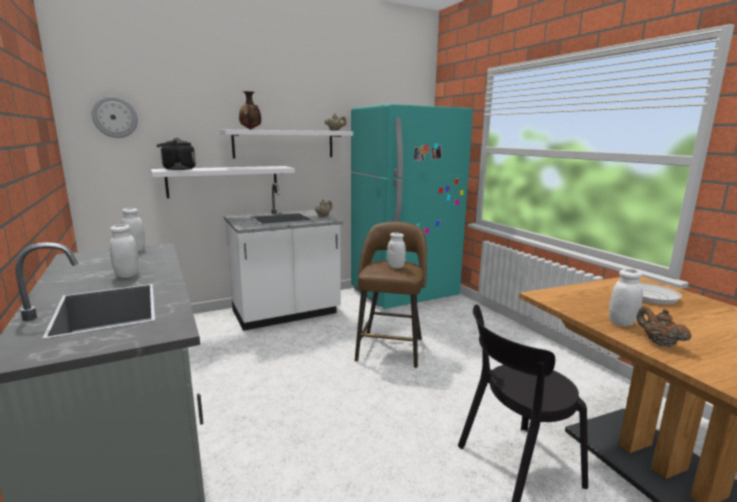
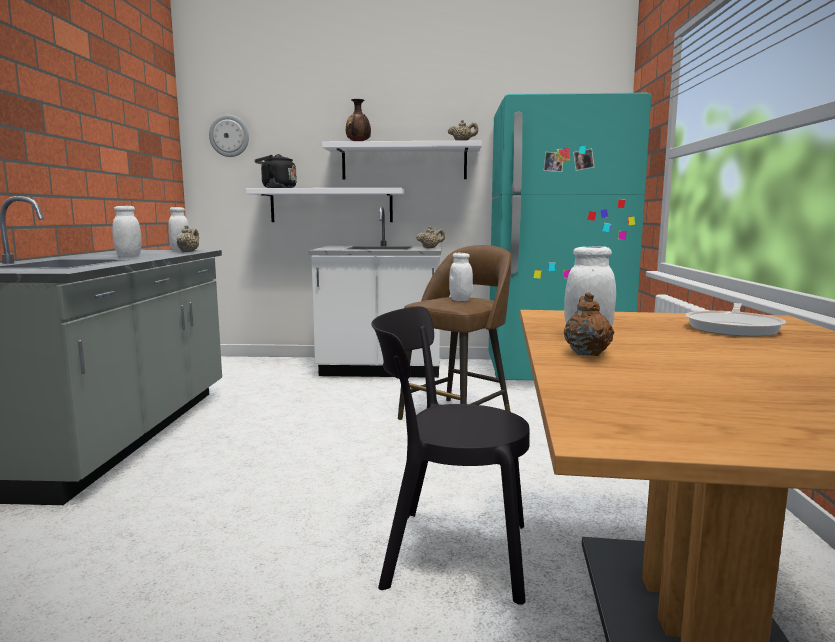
camera: 30 degrees right, 5 degrees down
(155, 253) = (188, 251): none -> beige teapot

